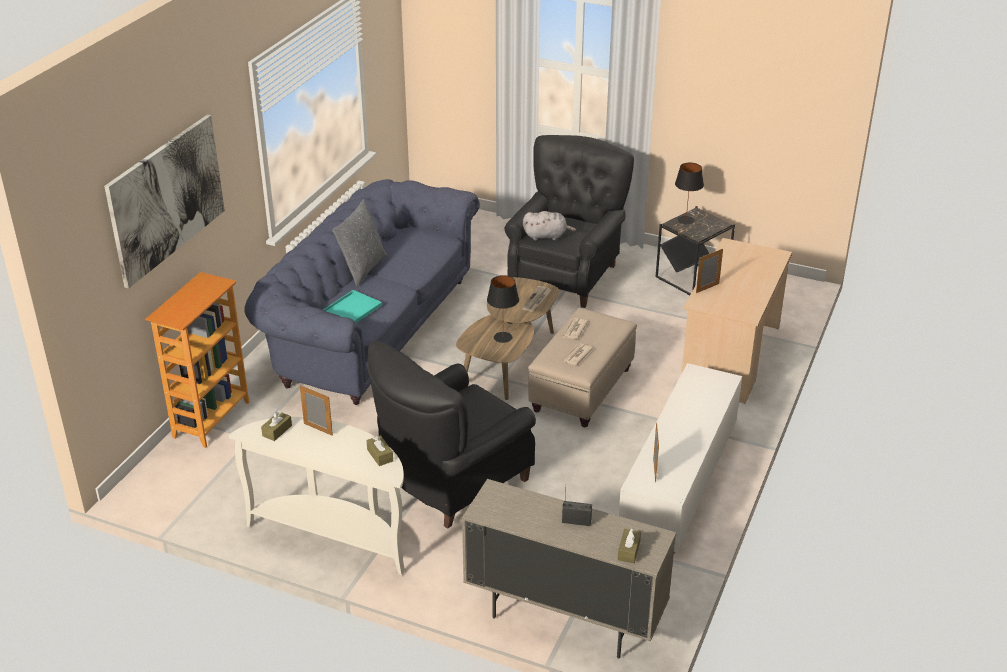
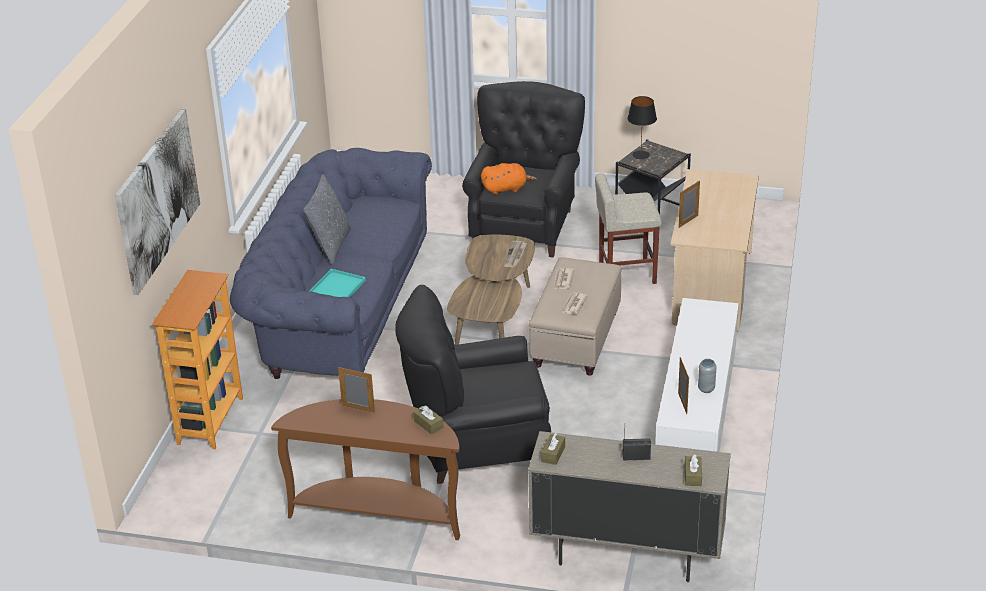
camera: 10 degrees left, 0 degrees up
(277, 431) = (318, 416): brown tissue box -> brown tissue box (553, 454)
(334, 535) = (379, 513): white console table -> brown console table
(451, 483) = (477, 447): black armchair -> black armchair turned 45 degrees clockwise
(502, 337) = (492, 297): black table lamp -> none
(547, 236) = (506, 189): grey plush toy -> orange plush toy
(650, 332) = (626, 273): none -> beige stool
(683, 459) = (706, 389): none -> grey vase

